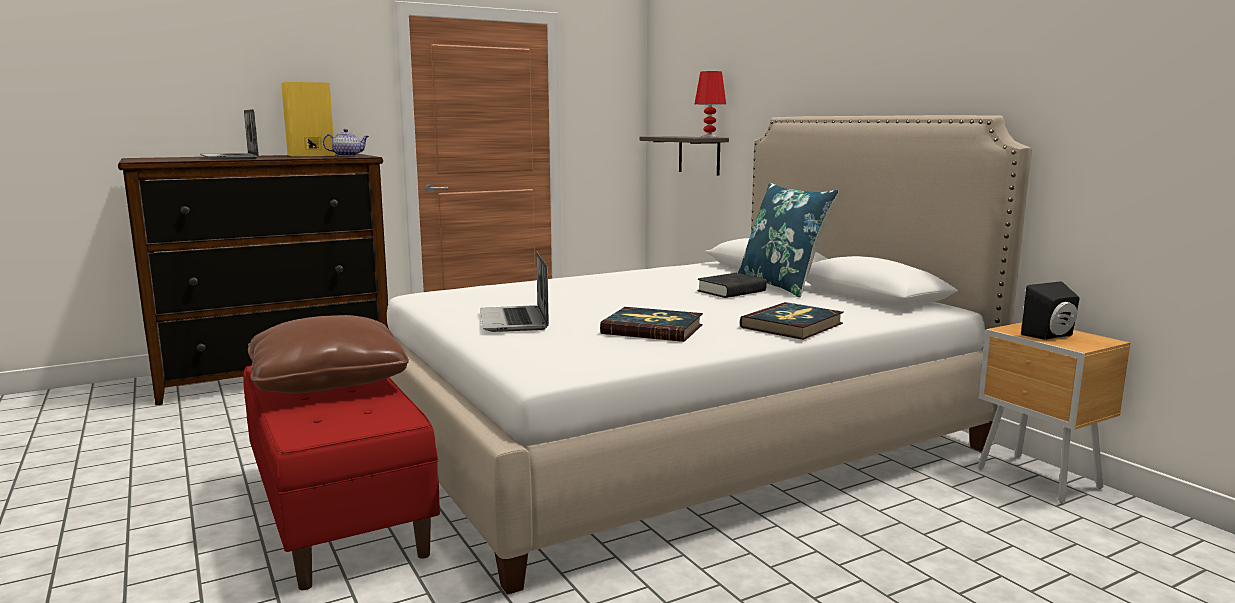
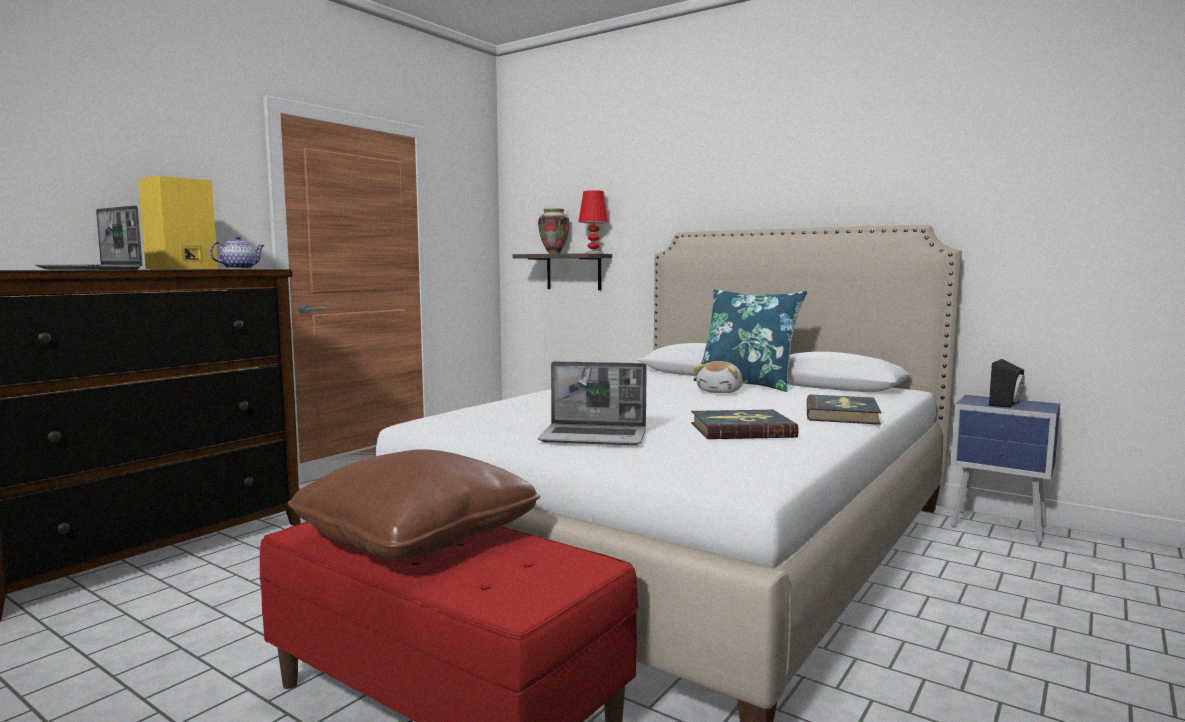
camera: 25 degrees left, 5 degrees down
(515, 321) = (595, 437): laptop -> laptop turned 45 degrees counterclockwise
(679, 136) = (554, 253): none -> vase
(731, 291) = (720, 391): black book -> plush toy
(1039, 479) = (1000, 528): brown nightstand -> blue nightstand

